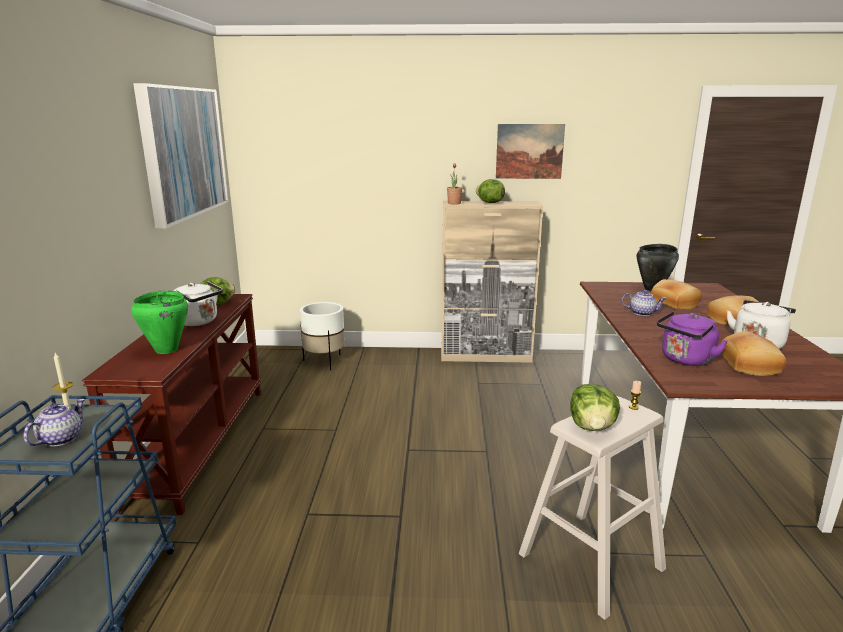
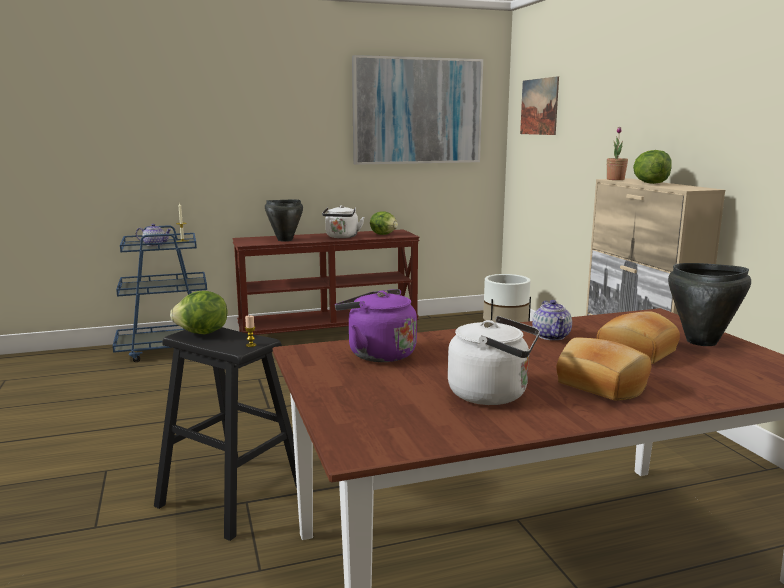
camera: 70 degrees right, 5 degrees down
(166, 350) = (284, 240): green cooking pot -> black cooking pot
(529, 151) = (729, 112): picture -> picture (539, 106)
(591, 561) = (232, 496): beige stool -> black stool
(750, 365) = (389, 385): bread -> none

